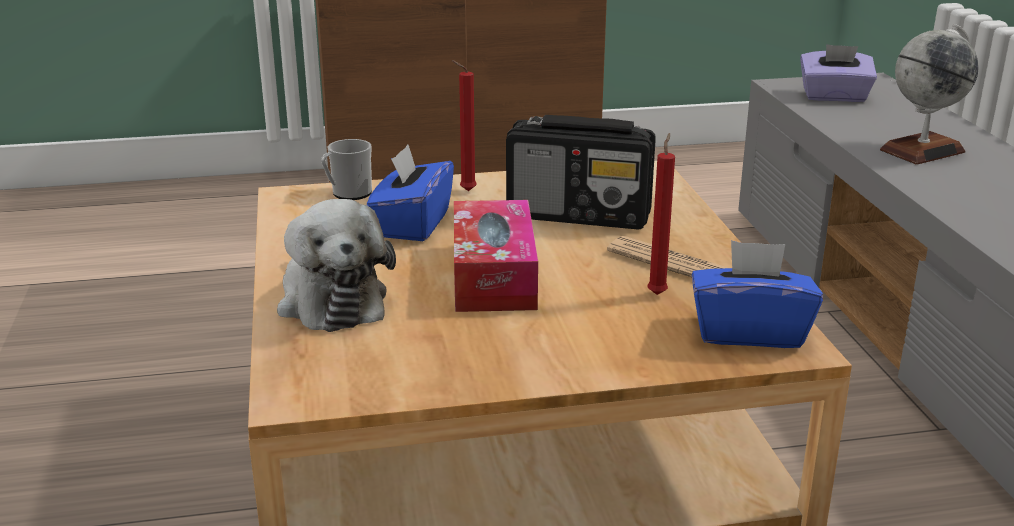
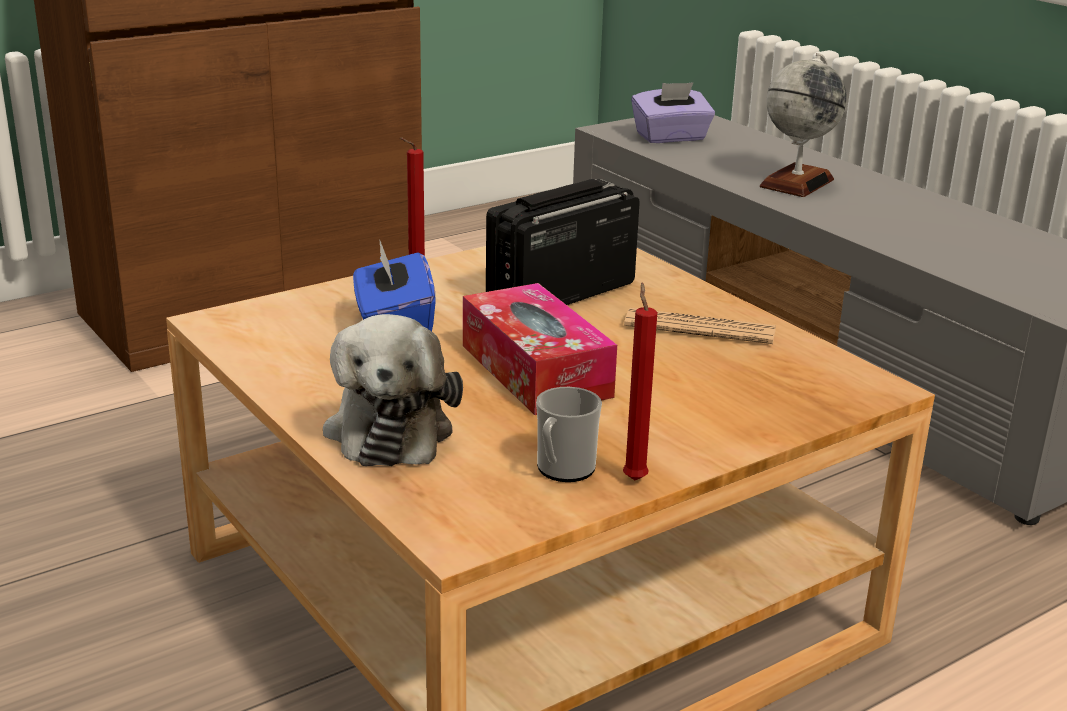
camera: 25 degrees left, 0 degrees up
(331, 300) = (390, 428): plush toy -> plush toy turned 45 degrees clockwise
(348, 194) = (284, 309): mug -> mug (562, 470)
(580, 215) = (559, 294): radio -> radio turned 150 degrees clockwise
(657, 293) = (710, 359): red candle -> red candle (634, 478)
(749, 332) = (825, 381): blue tissue box -> none

